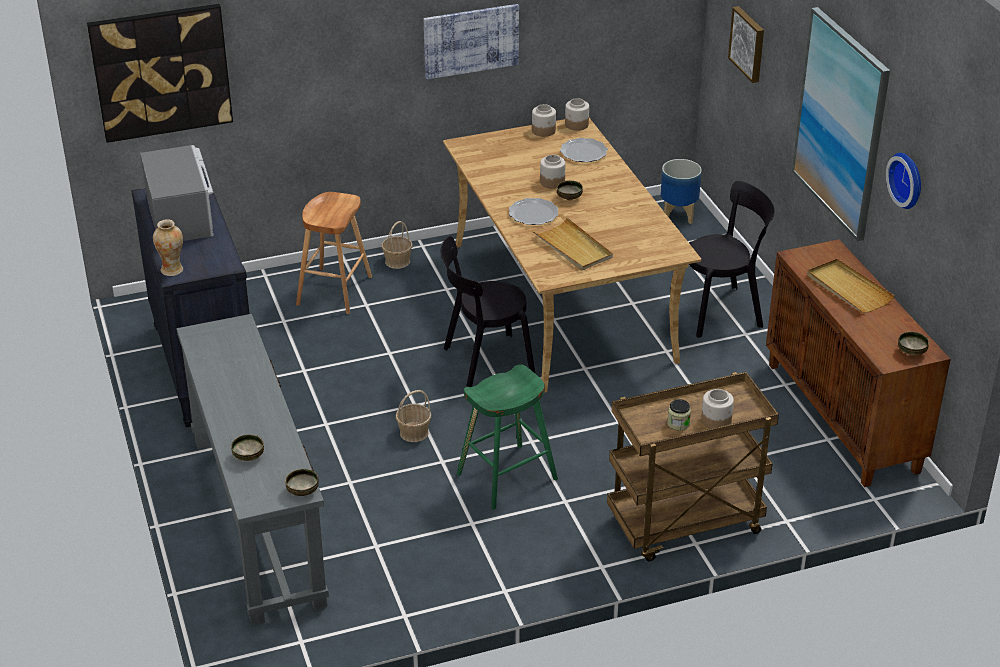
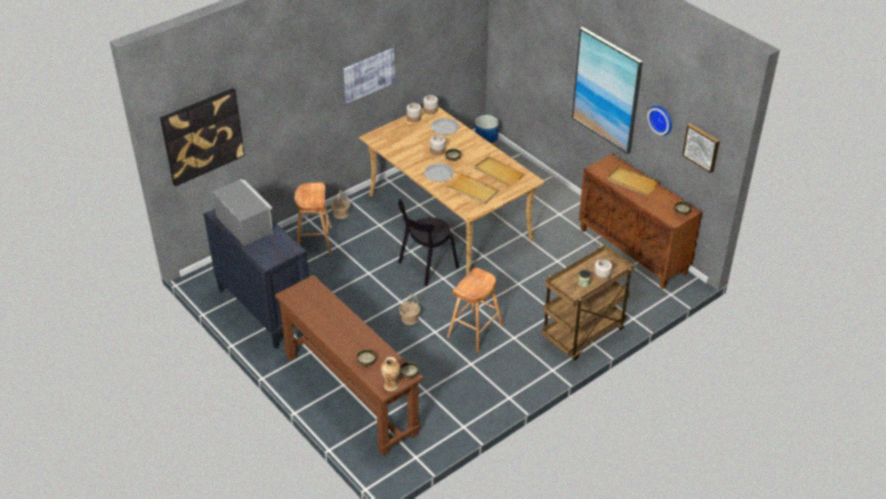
camera: 20 degrees left, 5 degrees up
(172, 270) = (263, 260): vase -> vase (391, 386)
(257, 519) = (350, 393): grey console table -> brown console table
(507, 476) = (475, 331): green stool -> brown stool
(630, 231) = (498, 173): none -> beige tray
(722, 311) = (540, 203): black chair -> none
(748, 43) = (527, 46): picture -> picture (702, 147)

